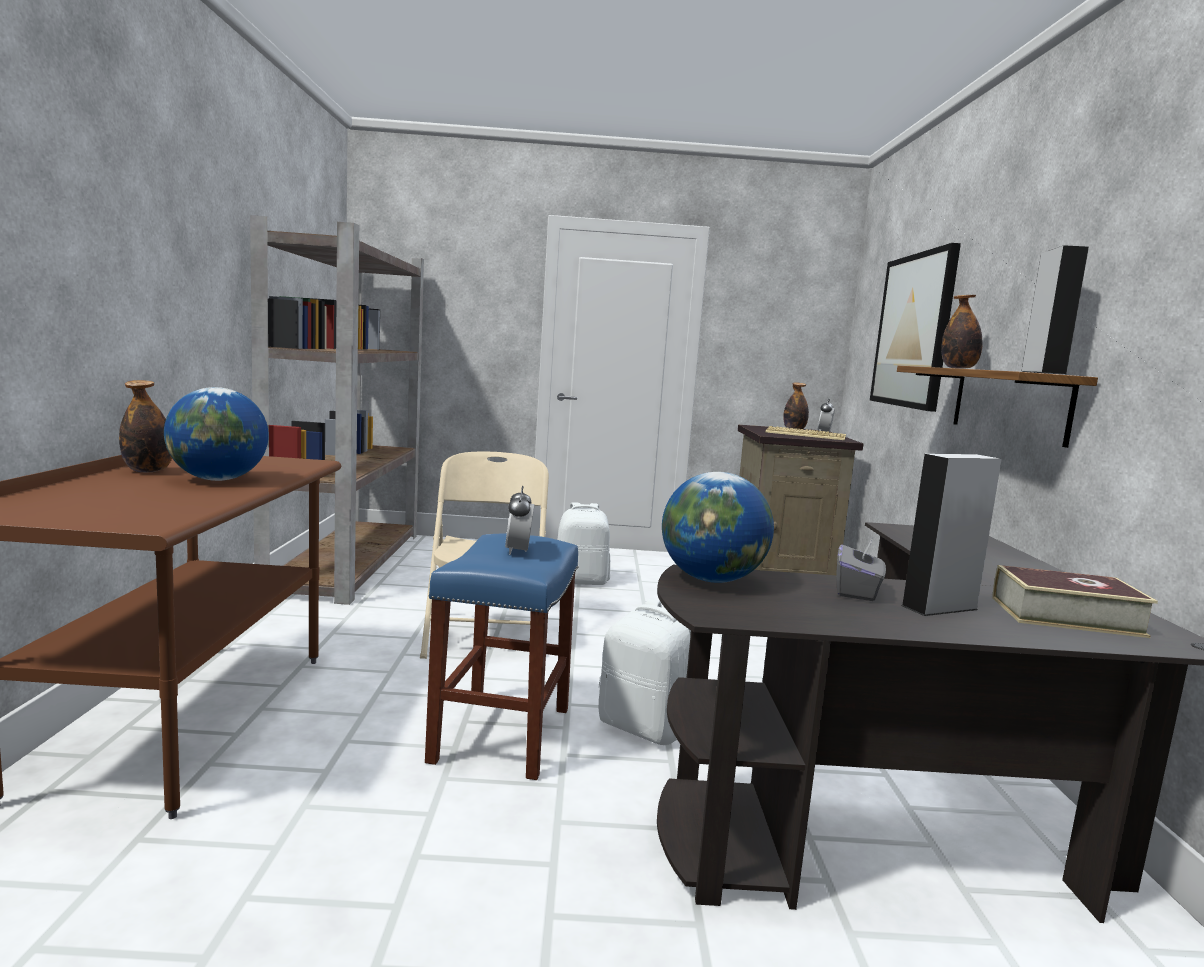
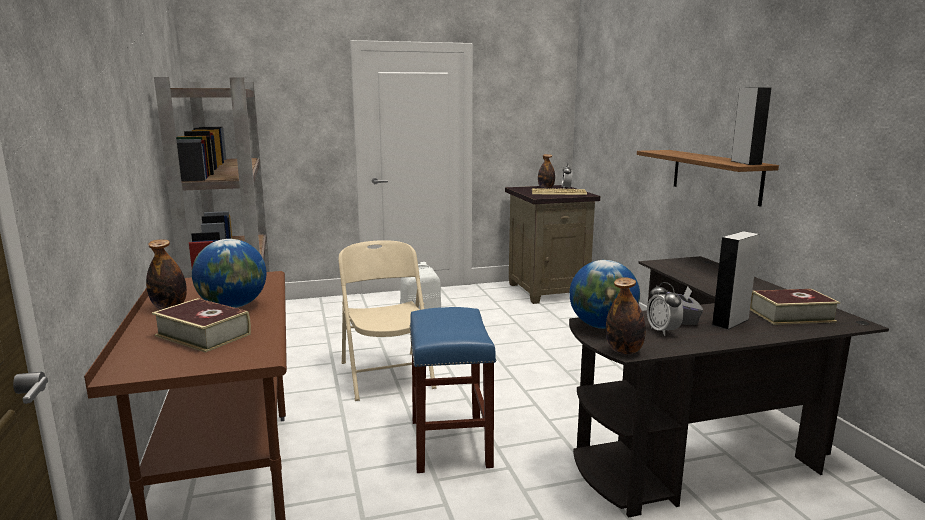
camera: 15 degrees left, 5 degrees up
(132, 496) = (203, 335): none -> book
(518, 551) = (453, 322): alarm clock -> alarm clock (663, 331)
(645, 727) = (533, 418): white backpack -> none
(913, 331) = (633, 119): picture -> none
(958, 368) = (680, 153): bottle -> bottle (624, 351)

